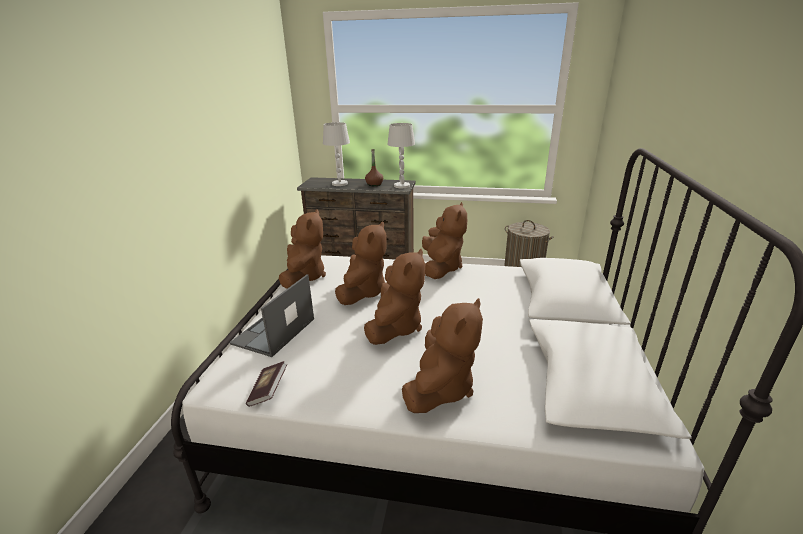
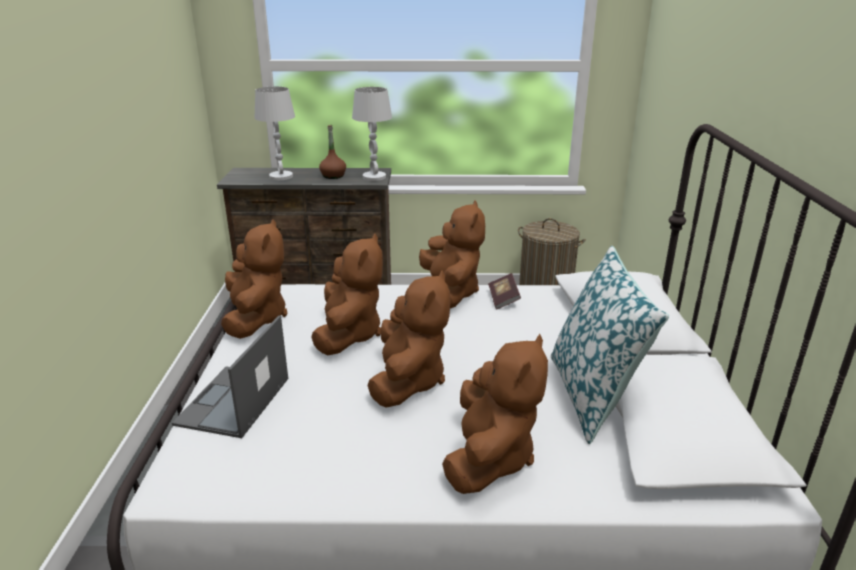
camera: 10 degrees left, 0 degrees up
(268, 391) = (251, 486): book -> book (503, 299)
(530, 349) = (593, 395): none -> pillow

